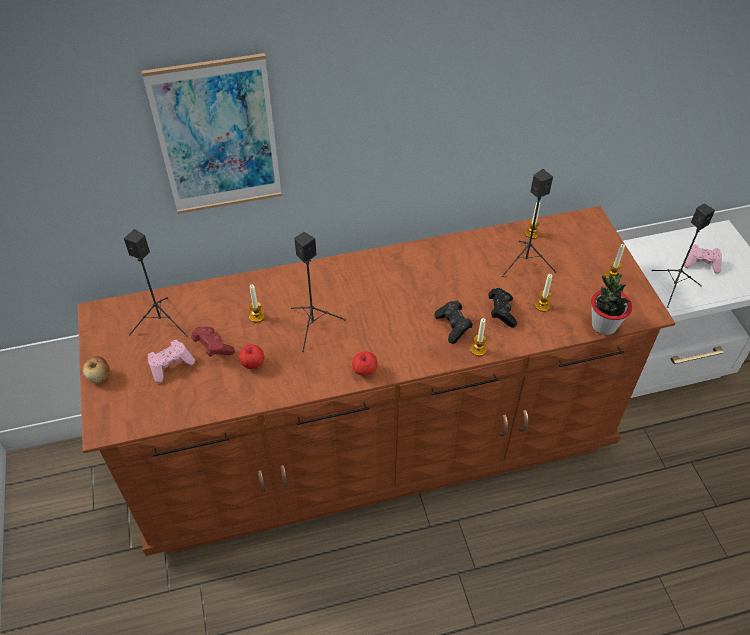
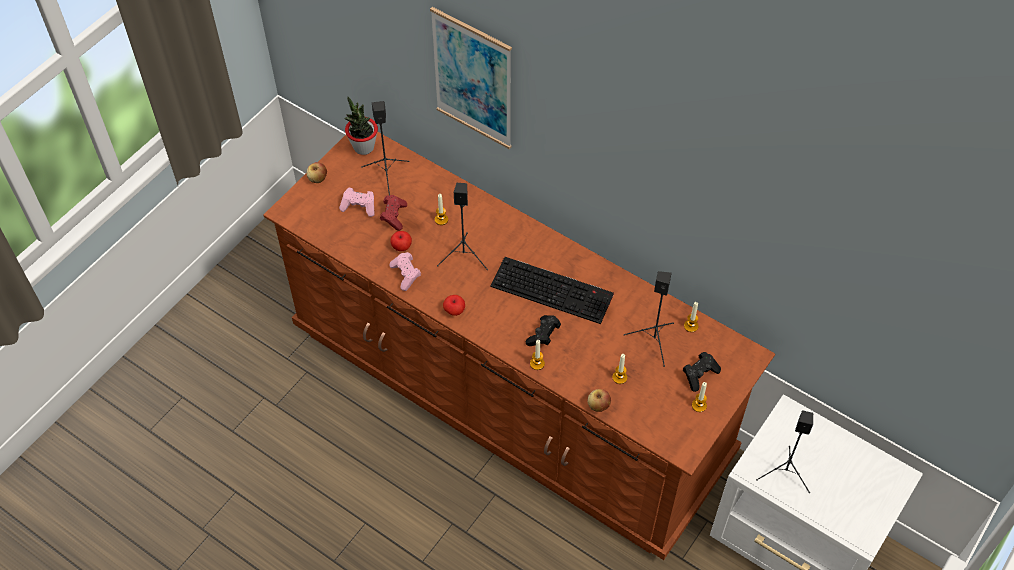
camera: 50 degrees right, 5 degrees up
(413, 290) = (553, 289): none -> keyboard
(501, 312) = (586, 356): black game controller -> black game controller (699, 375)
(558, 337) = (598, 405): none -> apple
(603, 325) = (639, 428): potted plant -> potted plant (363, 147)
(701, 264) = (837, 479): pink game controller -> pink game controller (406, 275)

